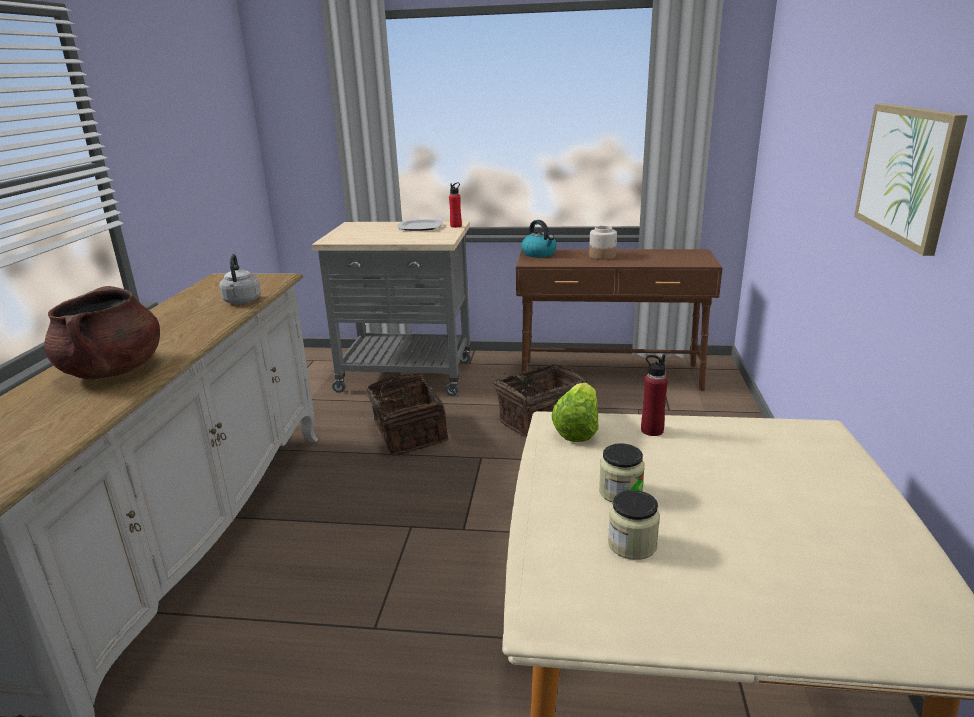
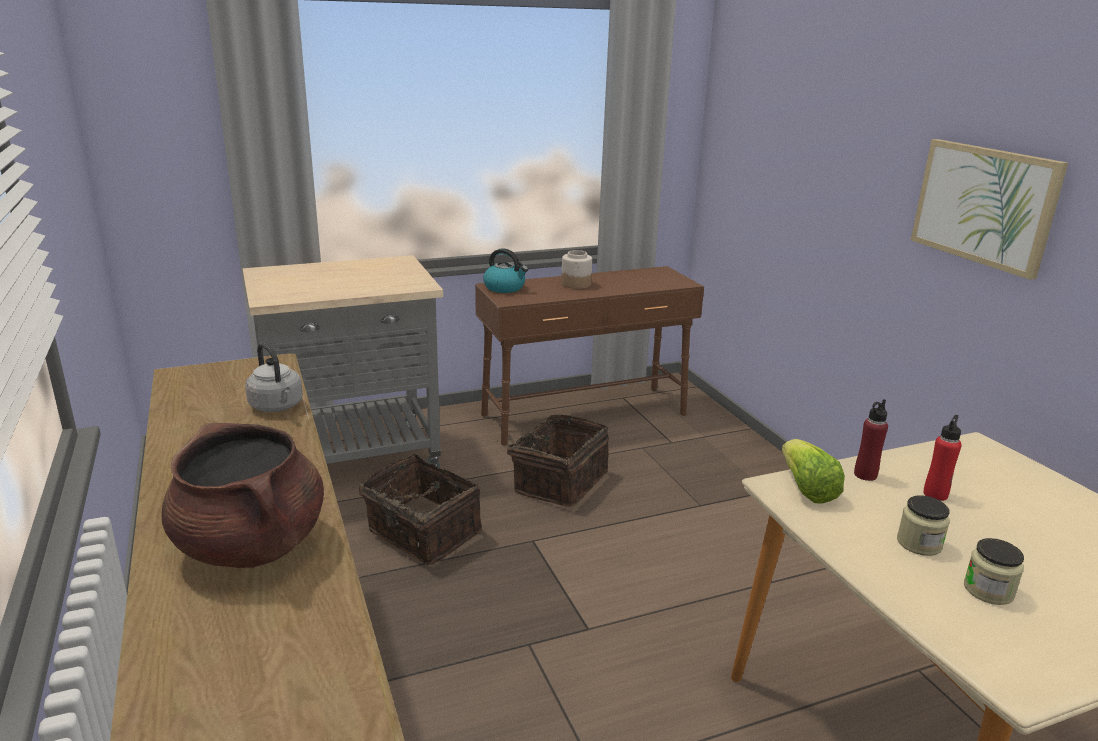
camera: 30 degrees left, 0 degrees up
(420, 227) = (364, 268): plate -> none
(456, 226) = (408, 263): red bottle -> red bottle (935, 494)

